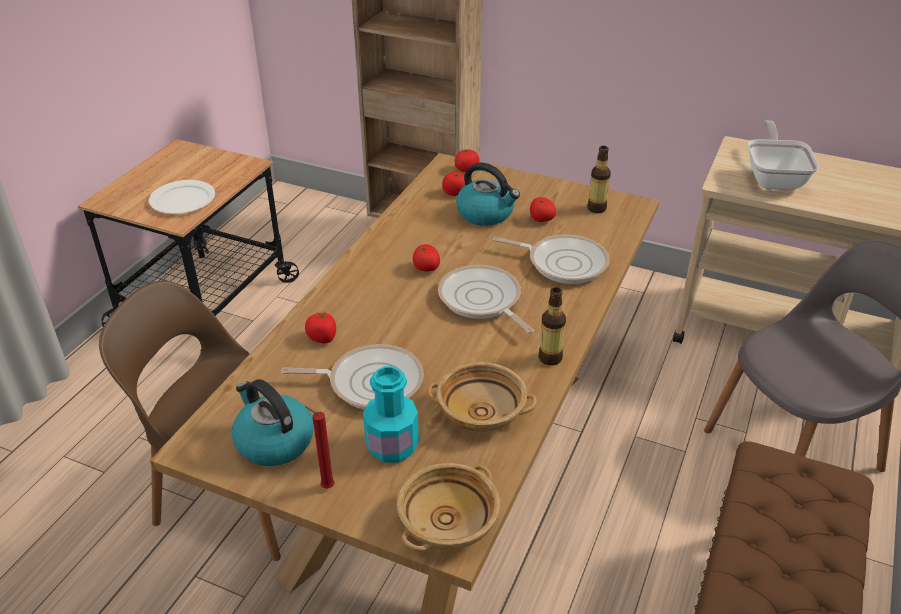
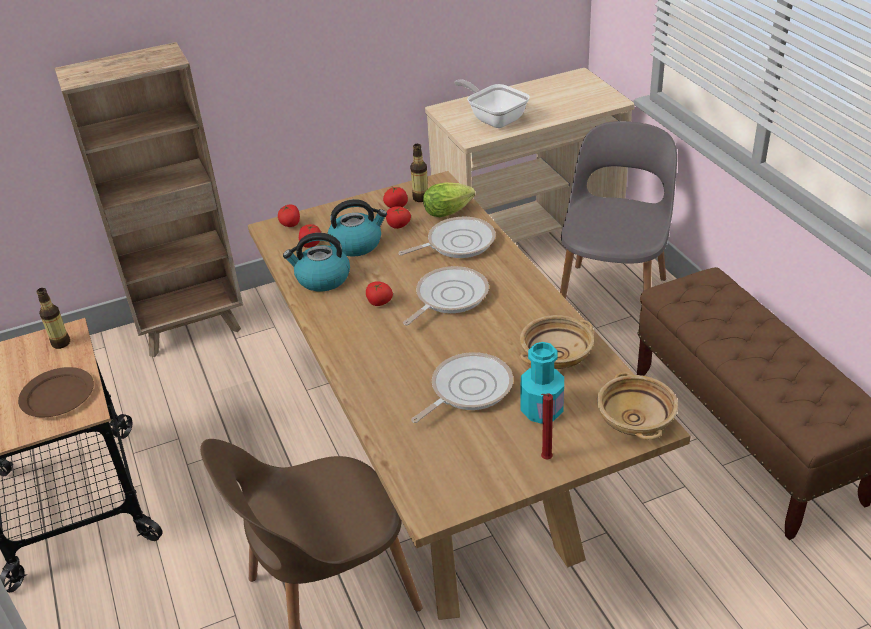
camera: 45 degrees left, 0 degrees up
(183, 200) = (57, 395): white plate -> brown plate
(273, 441) = (472, 464): kettle -> kettle (322, 279)
(322, 338) = (390, 389): tomato -> tomato (396, 206)
(482, 300) = (448, 297): frying pan -> frying pan turned 120 degrees clockwise
(550, 358) = (541, 300): bottle -> bottle (61, 343)
(602, 234) = (450, 211): none -> lettuce

